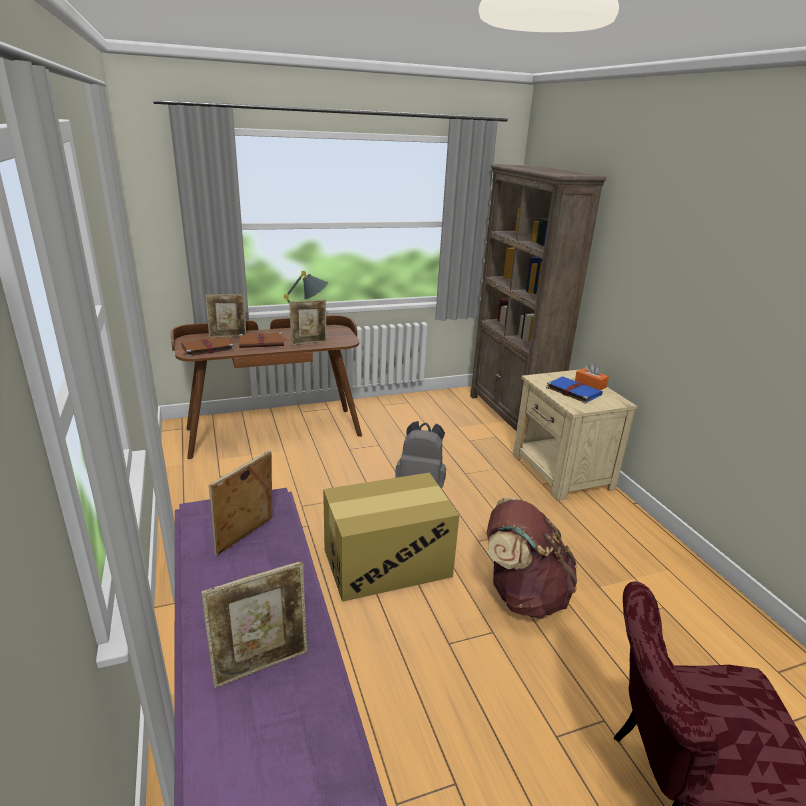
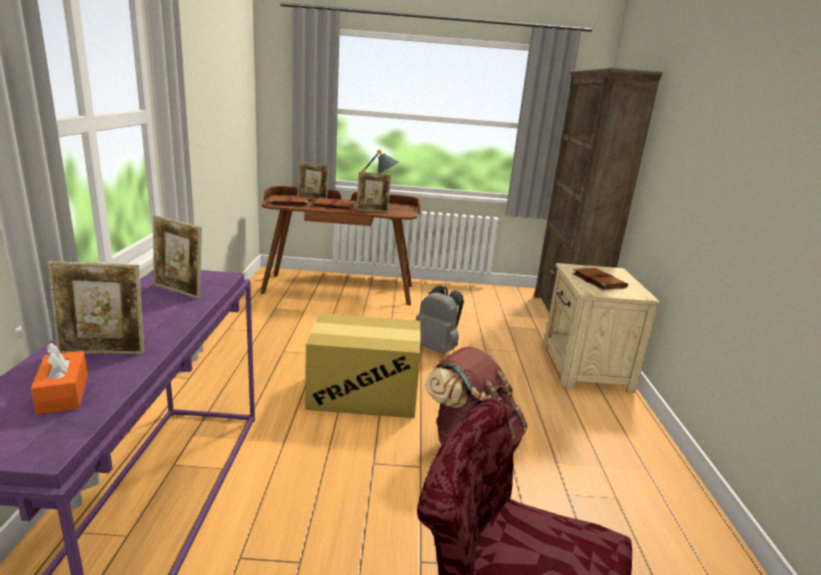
camera: 20 degrees right, 5 degrees down
(246, 538) = (179, 291): picture frame -> picture frame turned 120 degrees counterclockwise
(572, 391) = (598, 280): blue book -> brown book
(590, 384) = (622, 279): orange tissue box -> orange tissue box (63, 393)

